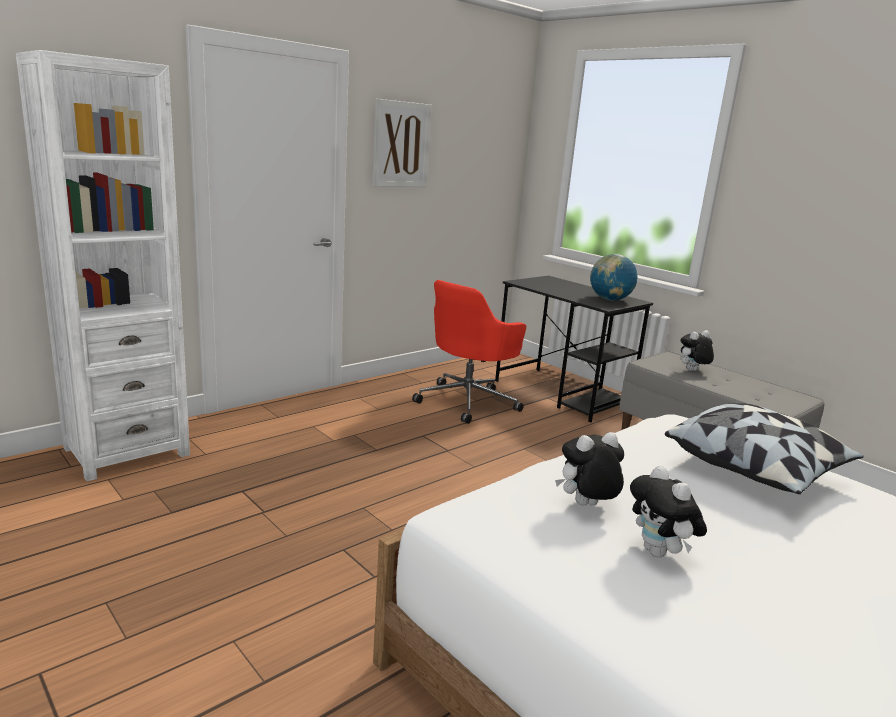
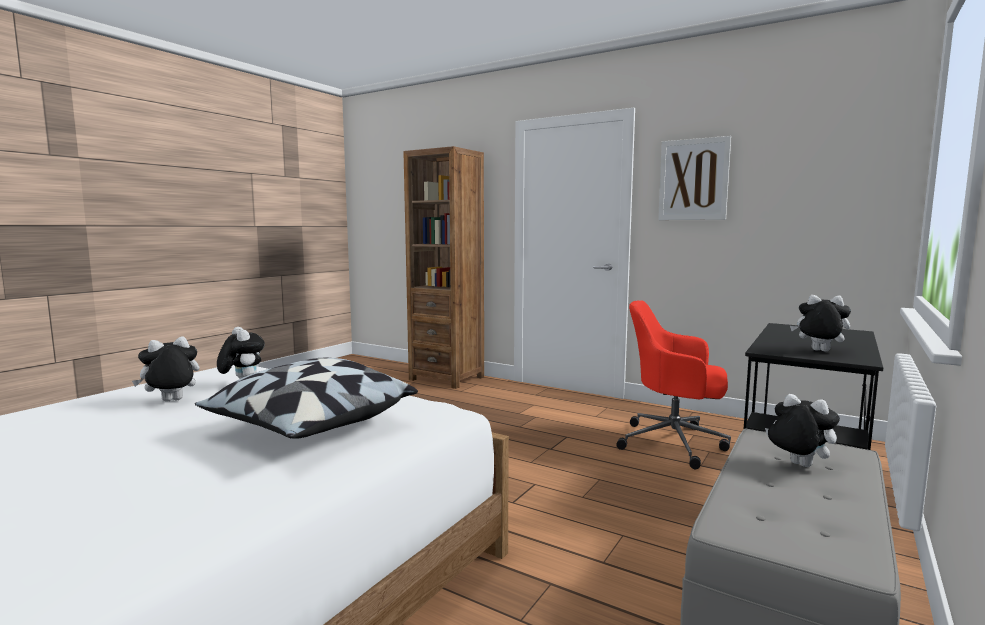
camera: 75 degrees right, 10 degrees down
(127, 451) = (447, 378): white bookcase -> brown bookcase
(610, 299) = (818, 351): globe -> plush toy

